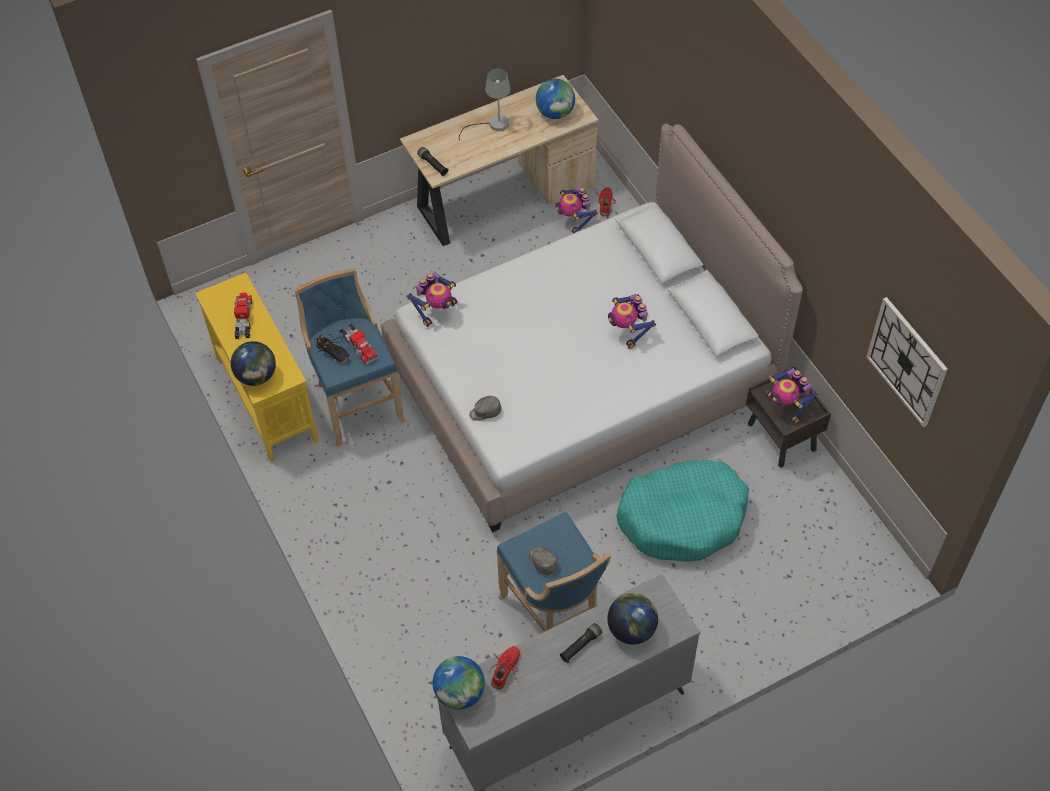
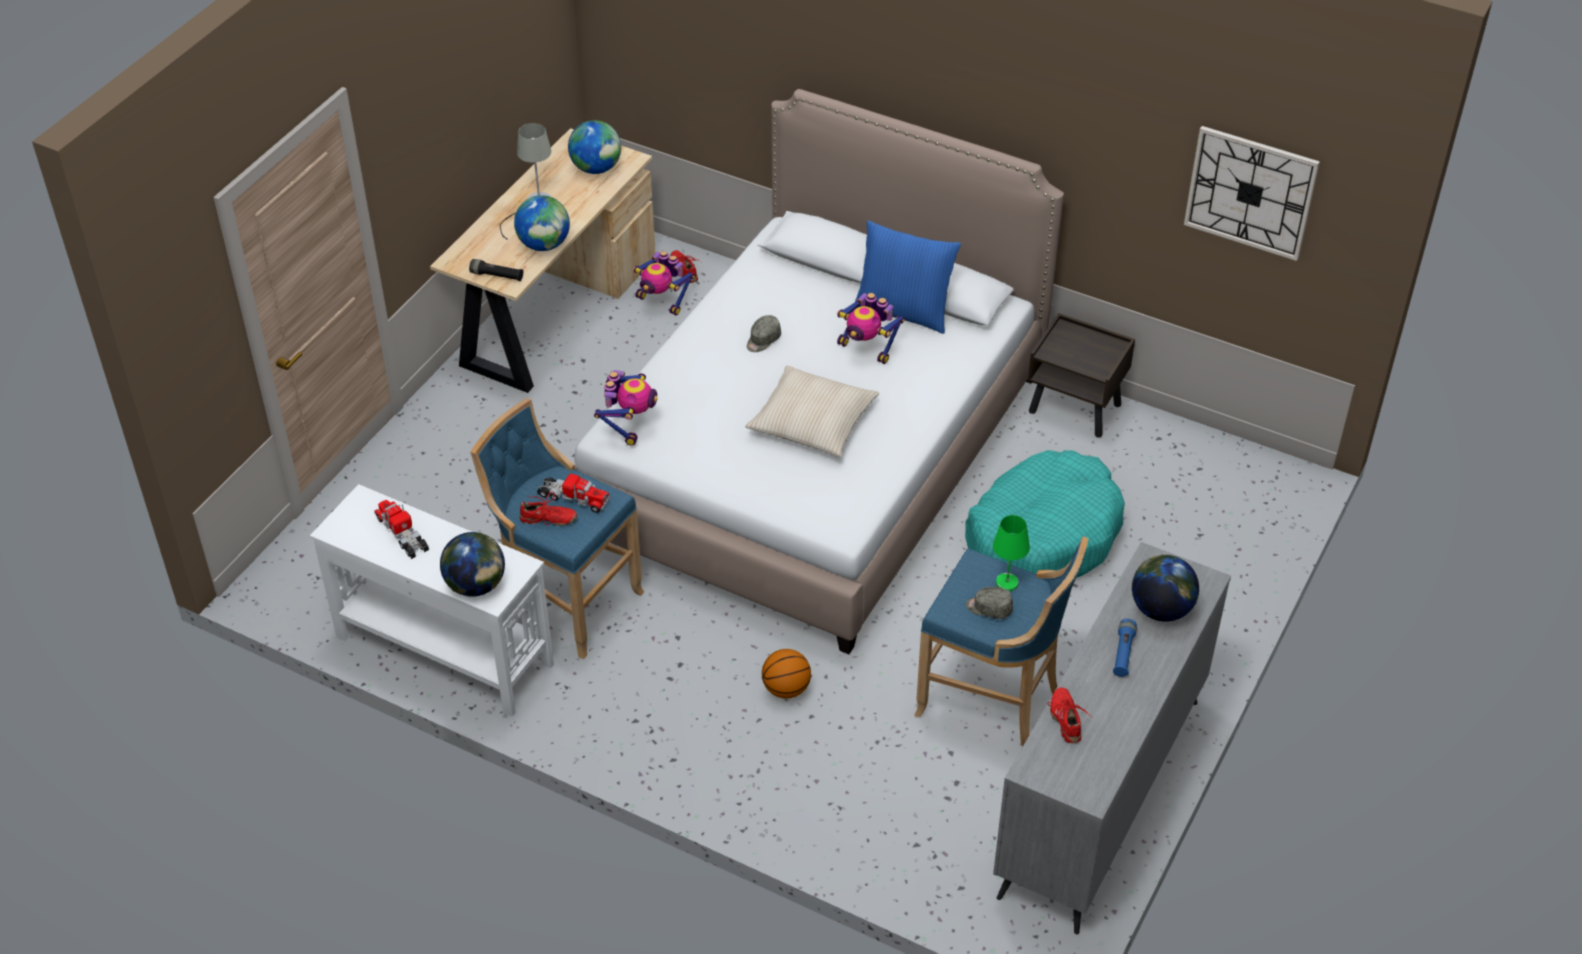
camera: 35 degrees left, 10 degrees down
(266, 397) = (444, 649): yellow console table -> white console table
(333, 353) = (548, 519): black shoe -> red shoe
(437, 534) = (786, 689): none -> basketball
(460, 693) = (1039, 770): globe -> globe (544, 244)
(485, 412) = (780, 499): grey cap -> grey cap (763, 340)
(549, 367) = (812, 421): none -> beige pillow
(569, 550) = (1006, 582): none -> green table lamp
(580, 645) = (1123, 653): black flashlight -> blue flashlight
(675, 315) = (903, 311): none -> blue pillow
(786, 406) = (1083, 353): toy robot -> none

